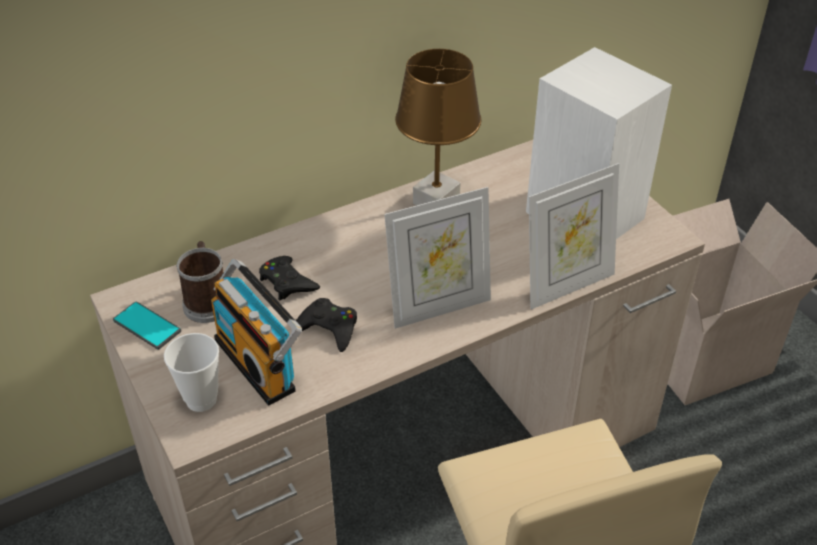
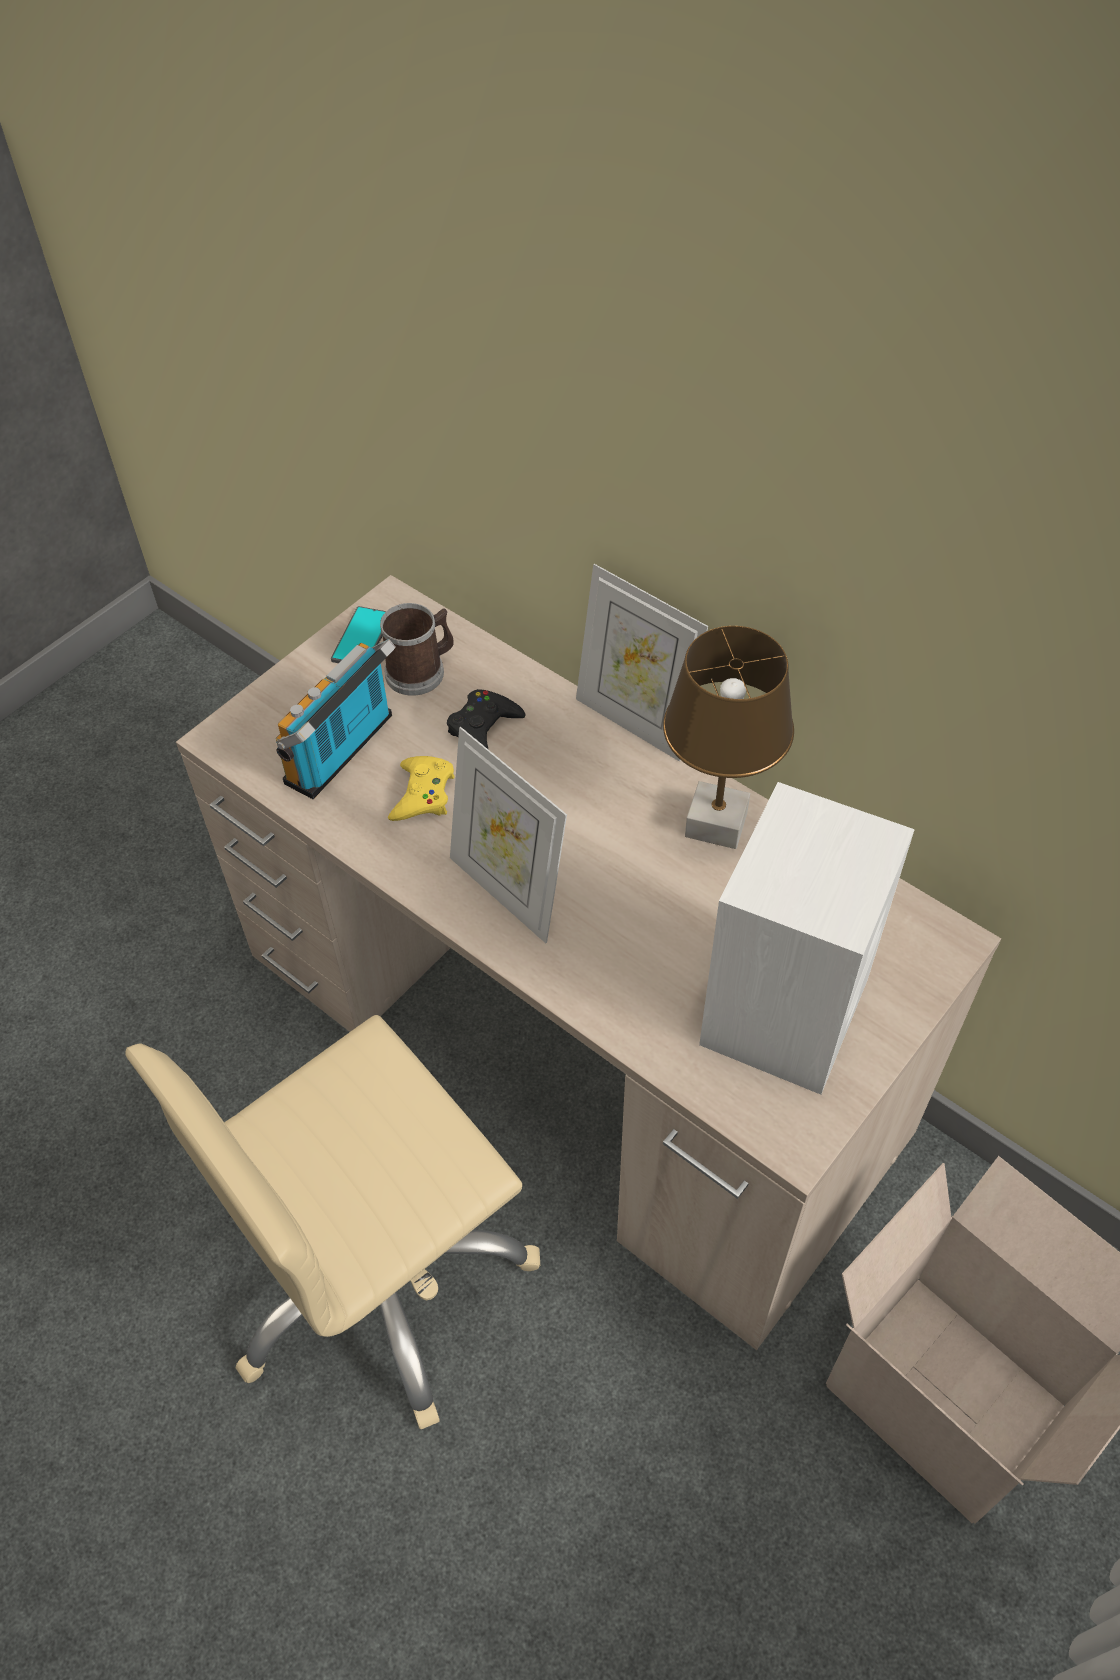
camera: 70 degrees right, 10 degrees up
(201, 400) = (273, 725): cup -> none
(328, 328) = (423, 794): black game controller -> yellow game controller
(567, 285) = (617, 1025): picture frame -> picture frame (635, 721)

